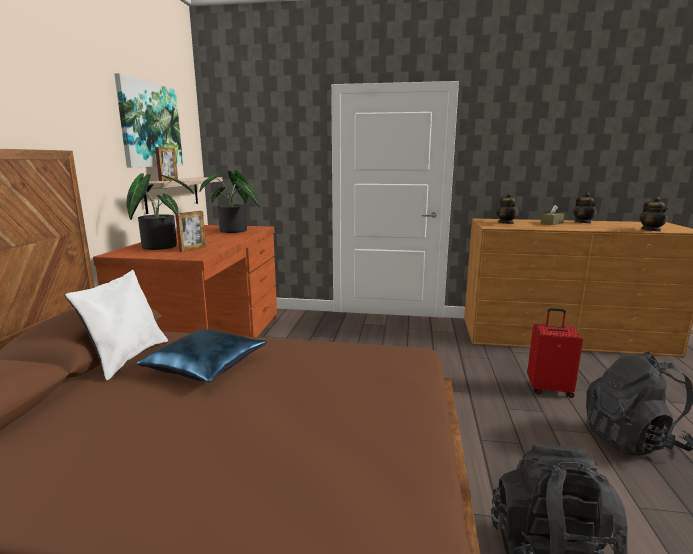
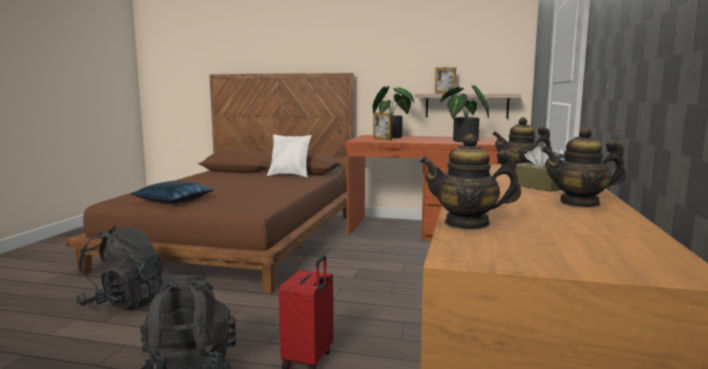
camera: 95 degrees right, 5 degrees down
(150, 125) = (446, 51): picture -> none
(206, 365) = (271, 183): blue pillow -> blue pillow (174, 200)

